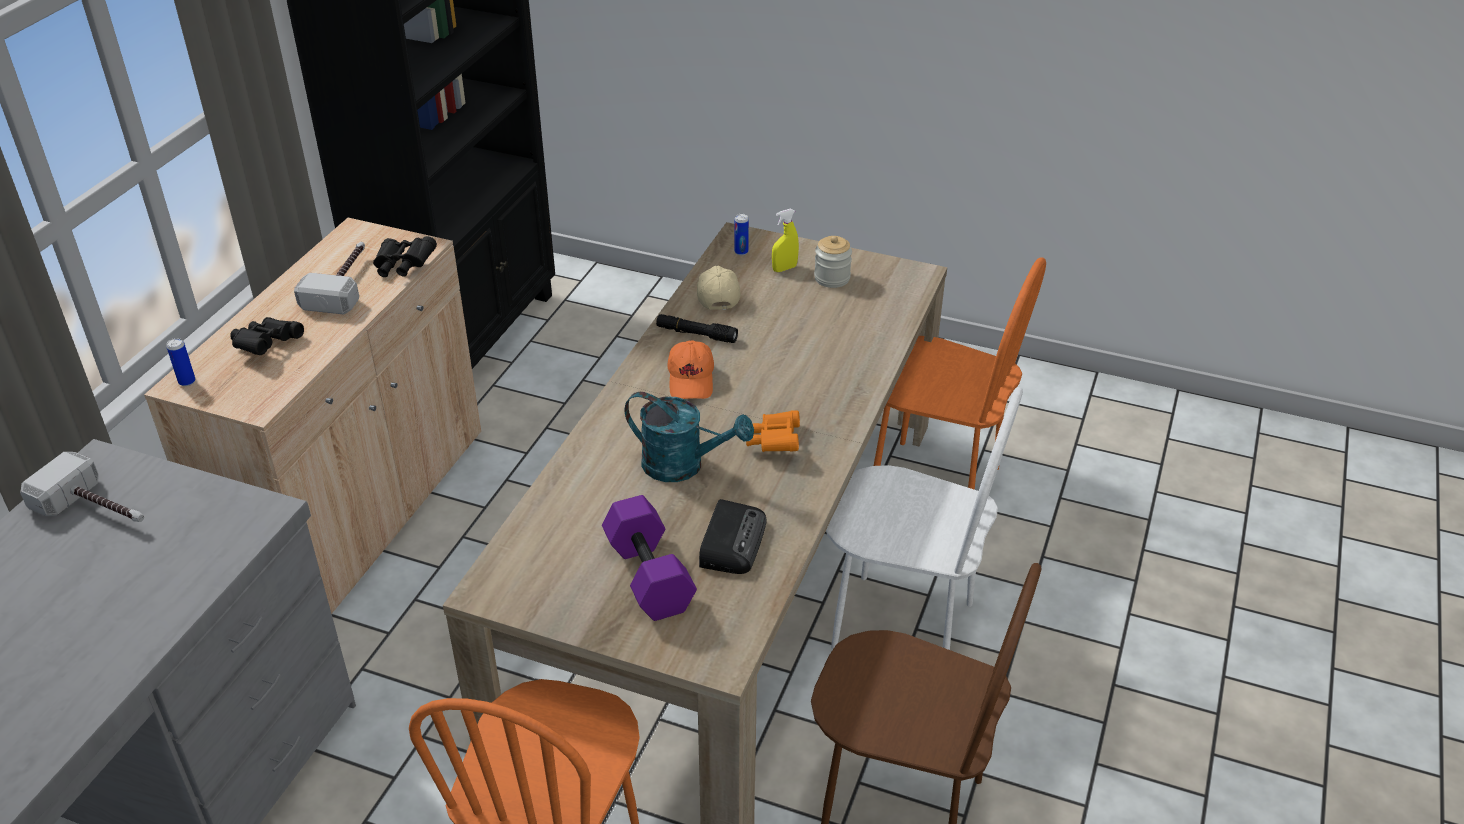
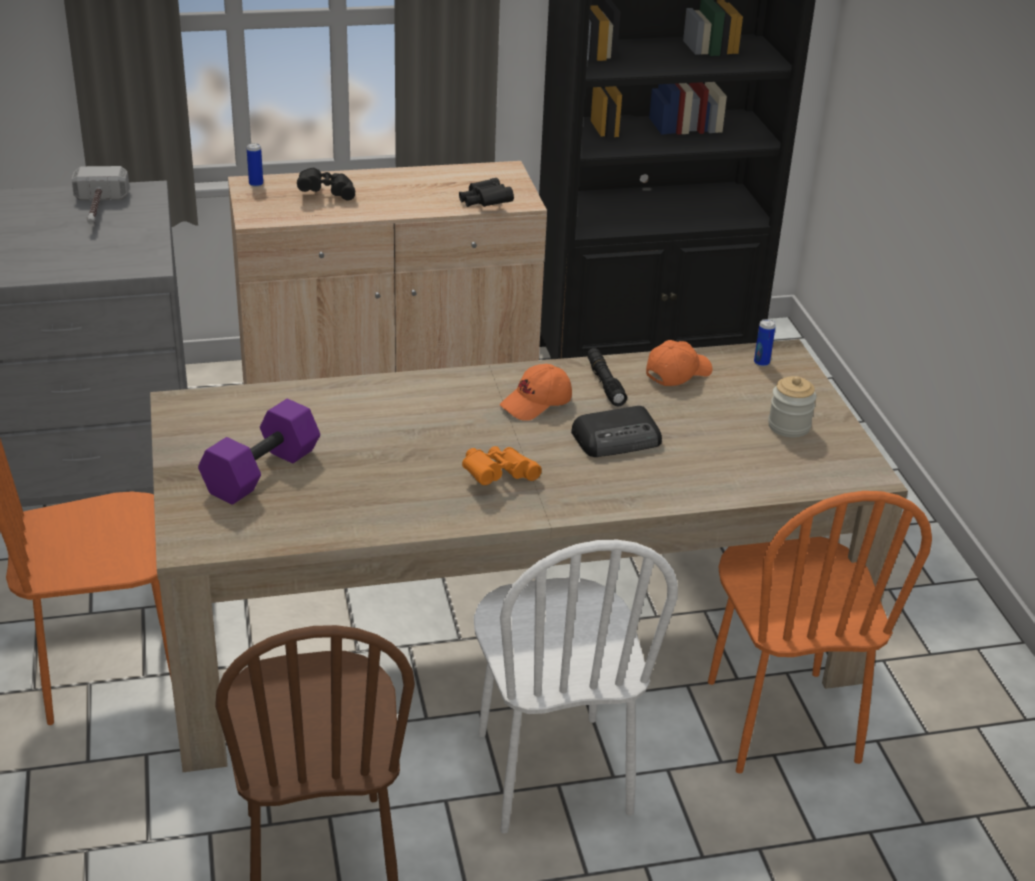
camera: 55 degrees right, 5 degrees down
(344, 284) = (434, 191): hammer -> none
(683, 466) = (416, 440): turquoise watering can -> none
(717, 294) = (677, 373): beige cap -> orange cap
(732, 541) = (341, 499): radio -> radio (618, 439)
(784, 268) = (767, 395): yellow spray bottle -> none

